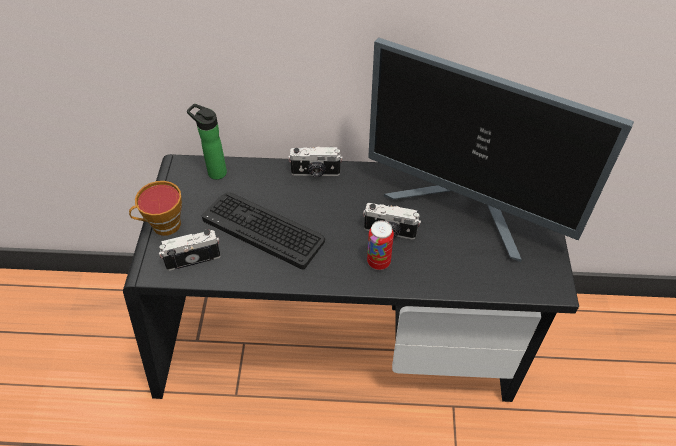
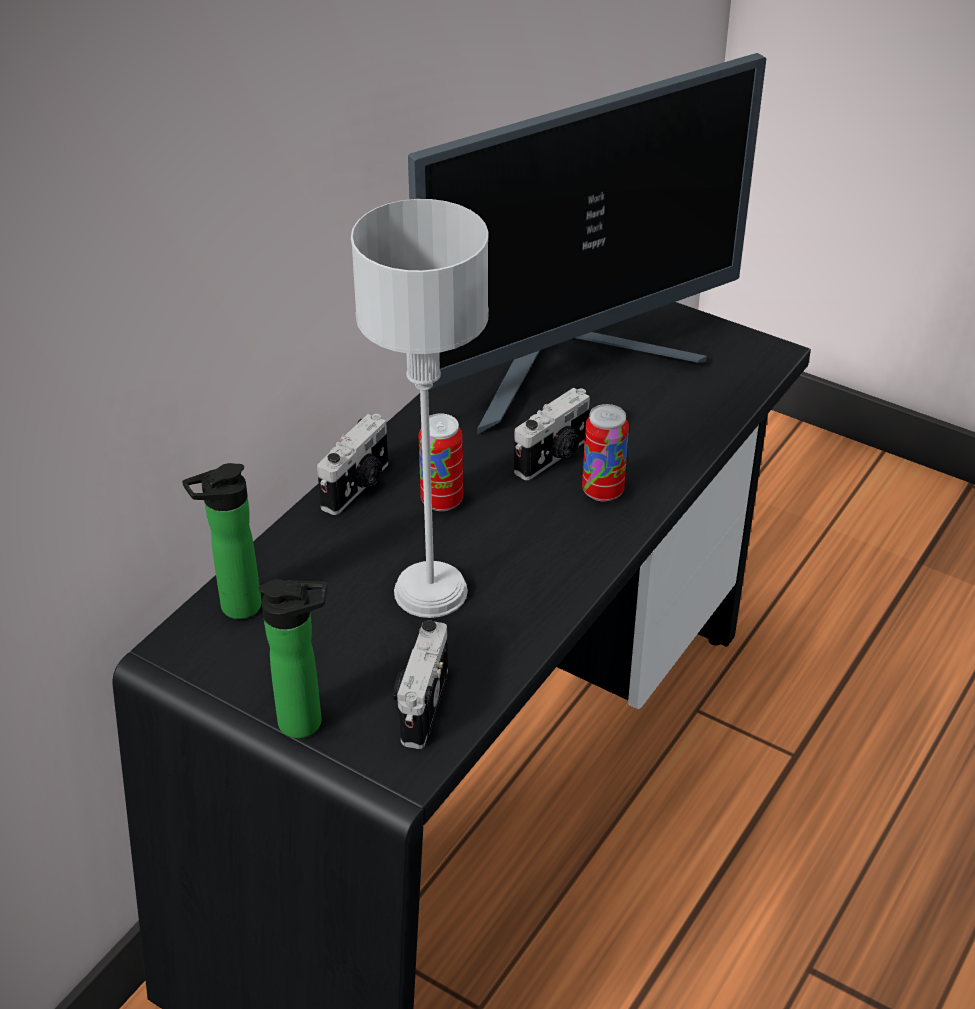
camera: 60 degrees left, 10 degrees down
(162, 226) = (307, 722): cup -> bottle
(263, 229) = (430, 592): keyboard -> grey table lamp
(327, 205) = (442, 500): none -> can

